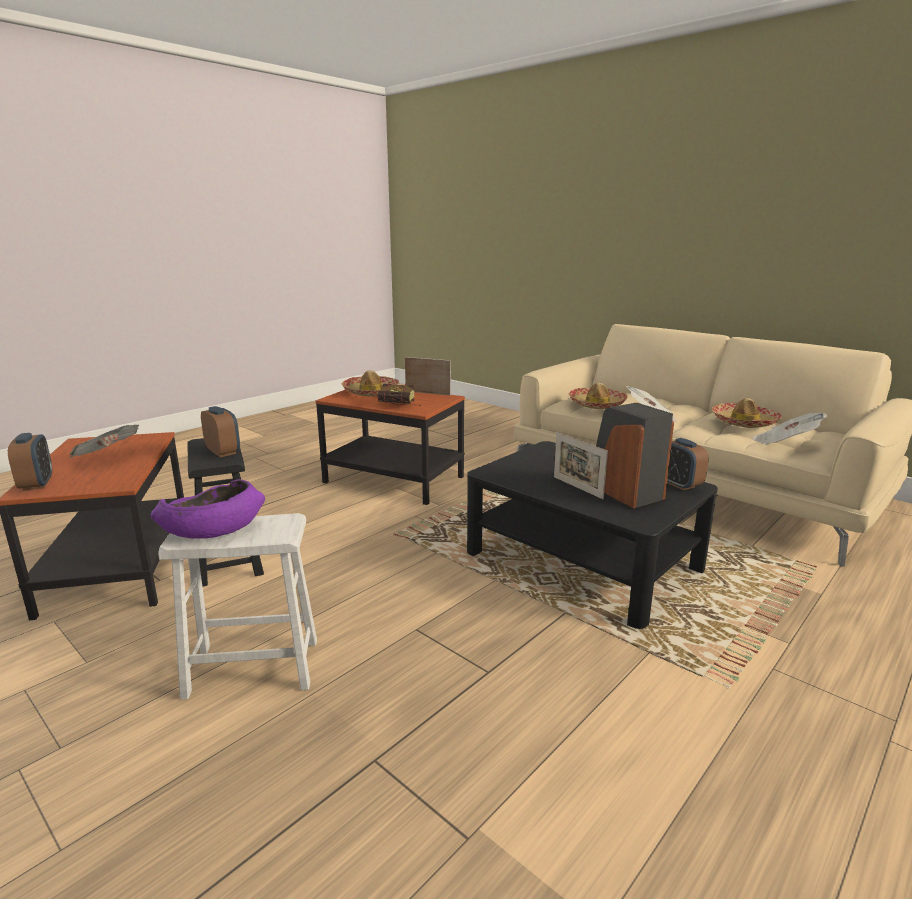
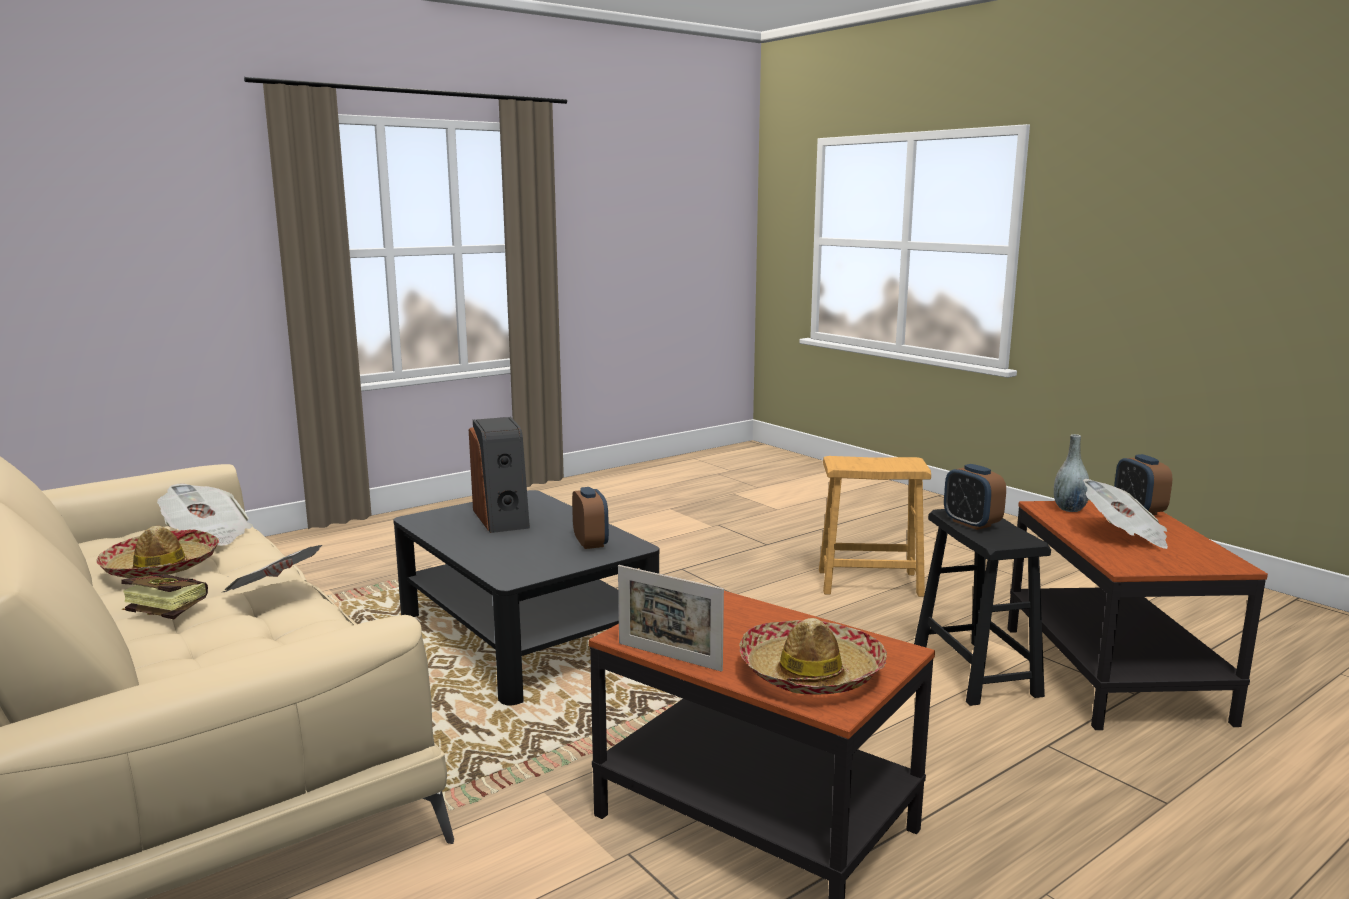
camera: 170 degrees left, 5 degrees down
(102, 482) = (1069, 509): none -> grey vase
(212, 530) = (893, 462): purple bowl -> none
(253, 668) = (869, 583): white stool -> brown stool
(400, 406) = (738, 612): book -> book (162, 611)
(577, 487) = (546, 525): picture frame -> none
(597, 404) = (302, 636): hat -> none
(679, 484) = (431, 521): alarm clock -> alarm clock (590, 543)

